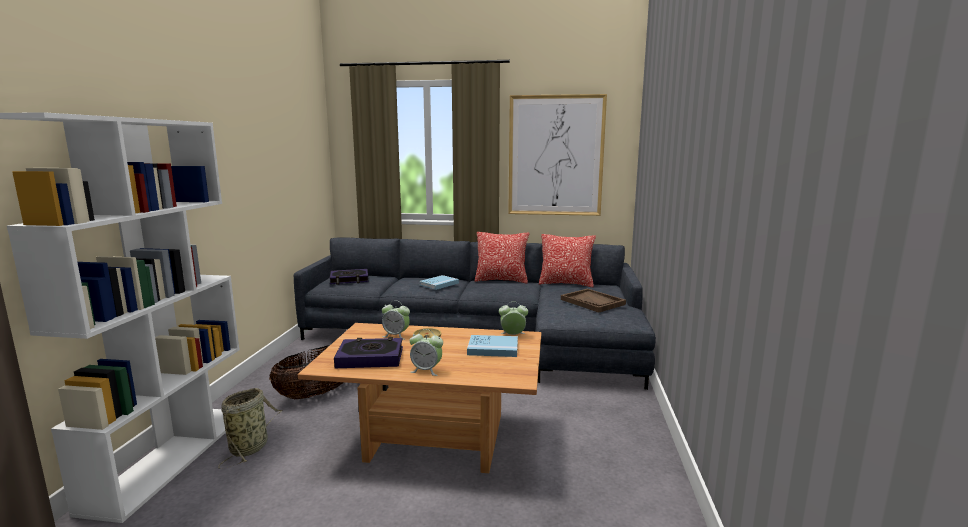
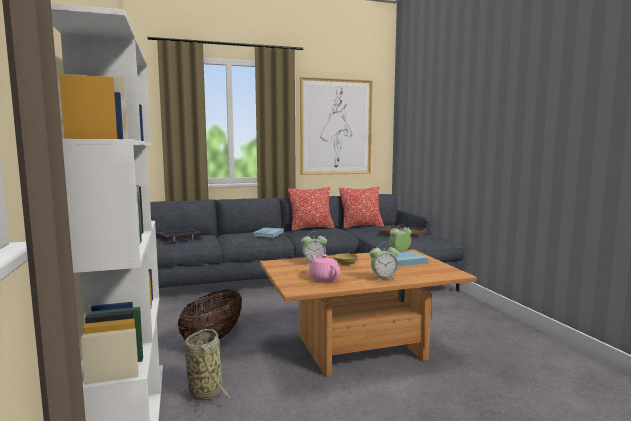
camera: 25 degrees left, 5 degrees down
(370, 358) = (324, 278): book -> pink teapot

